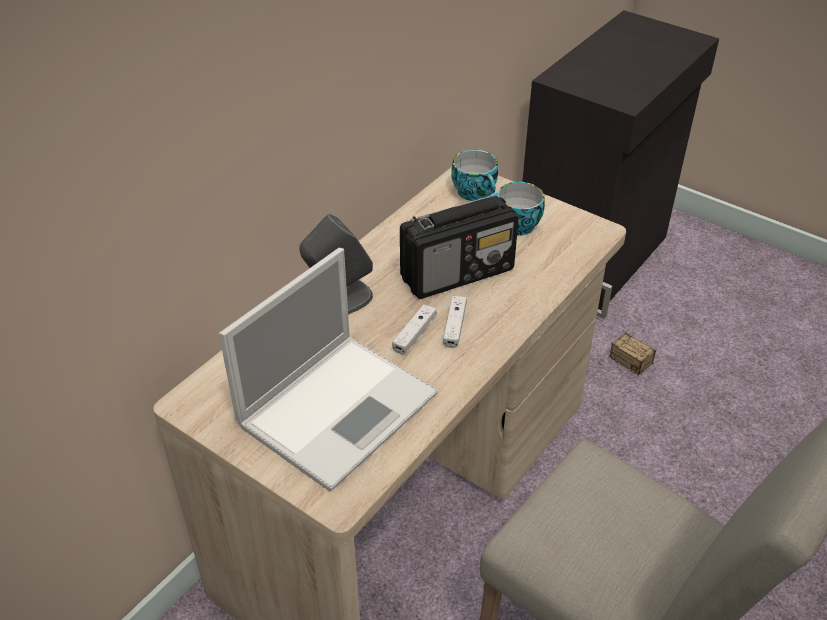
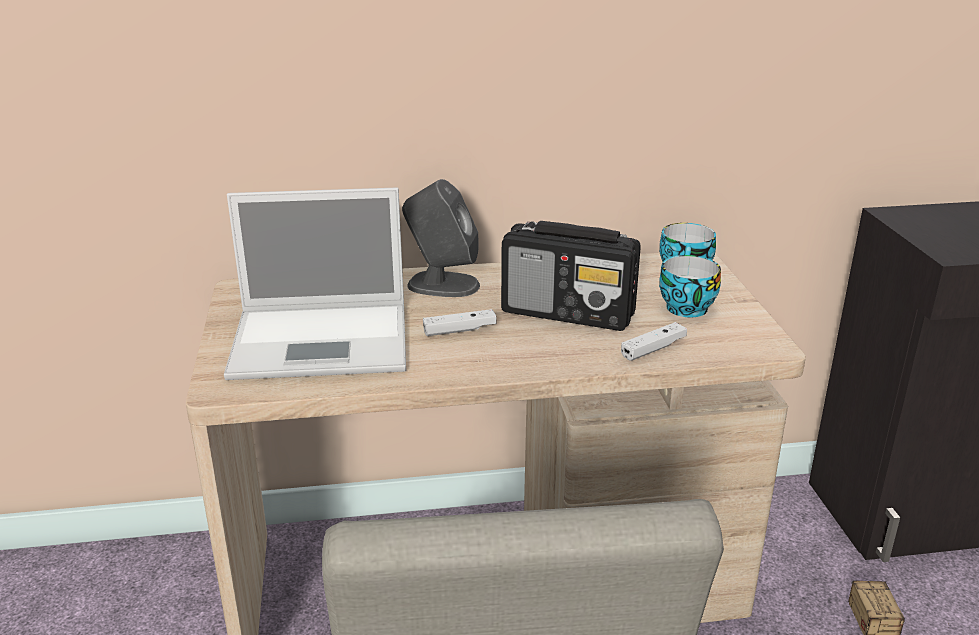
camera: 45 degrees right, 15 degrees down
(454, 326) = (501, 341): white game controller -> white game controller (653, 349)

